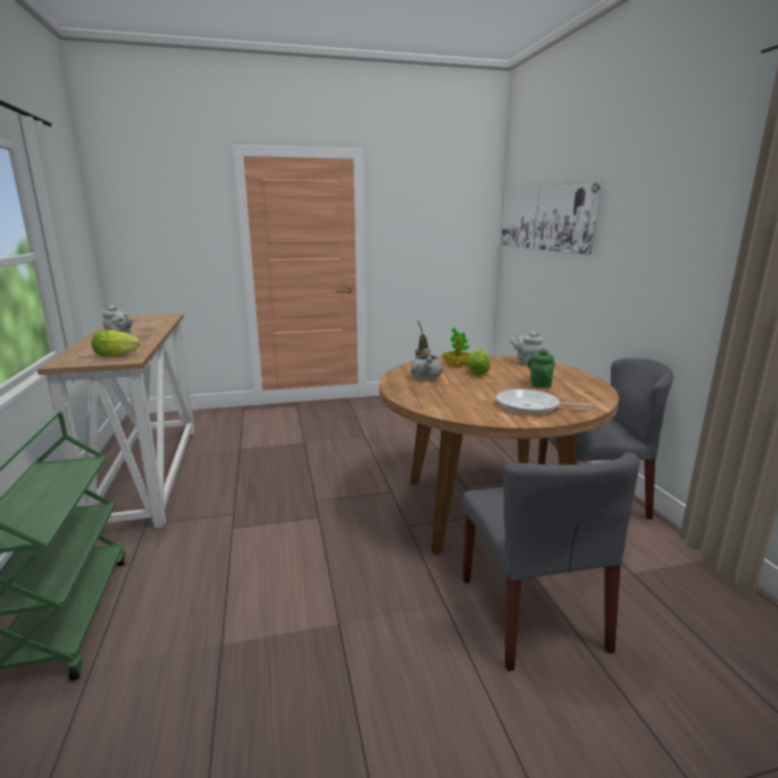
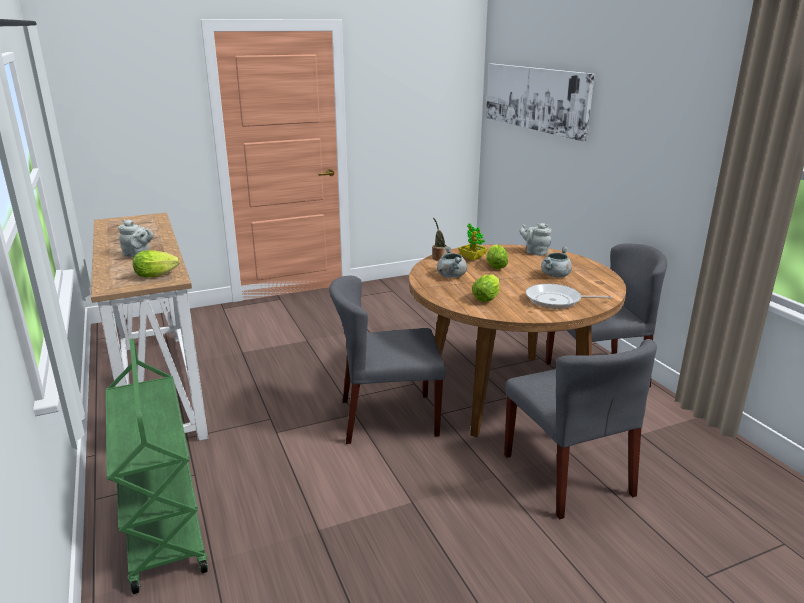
camera: 10 degrees left, 5 degrees up
(350, 524) = (388, 418): none -> grey chair
(453, 399) = (487, 298): none -> lettuce
(540, 384) = (555, 275): green teapot -> grey cooking pot

